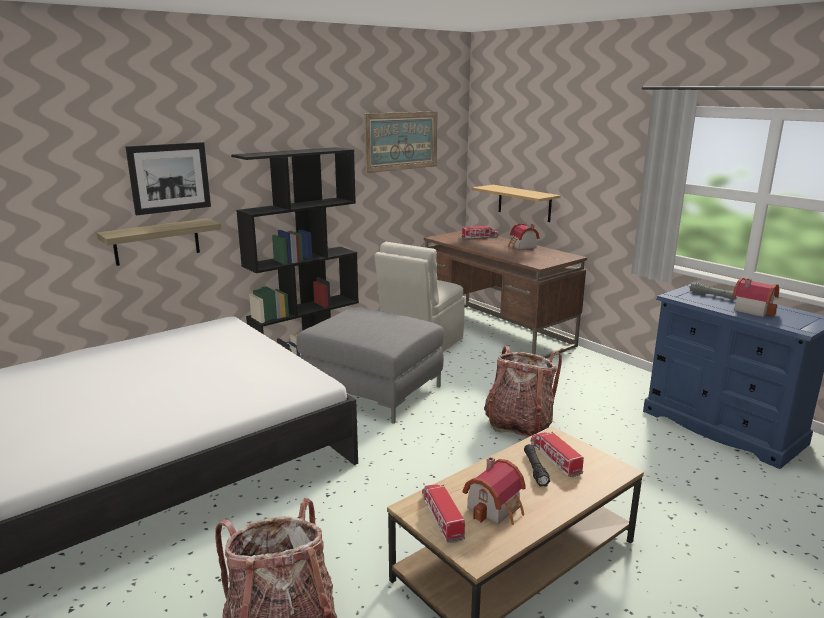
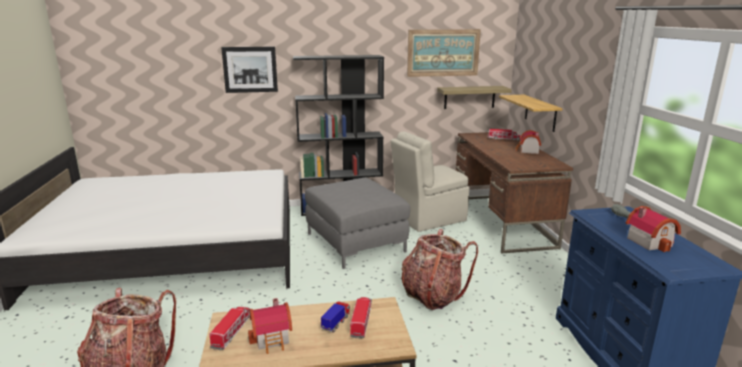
camera: 30 degrees right, 0 degrees up
(157, 242) = (239, 111): shelf -> shelf (469, 97)
(535, 469) = (336, 323): black flashlight -> toy truck

